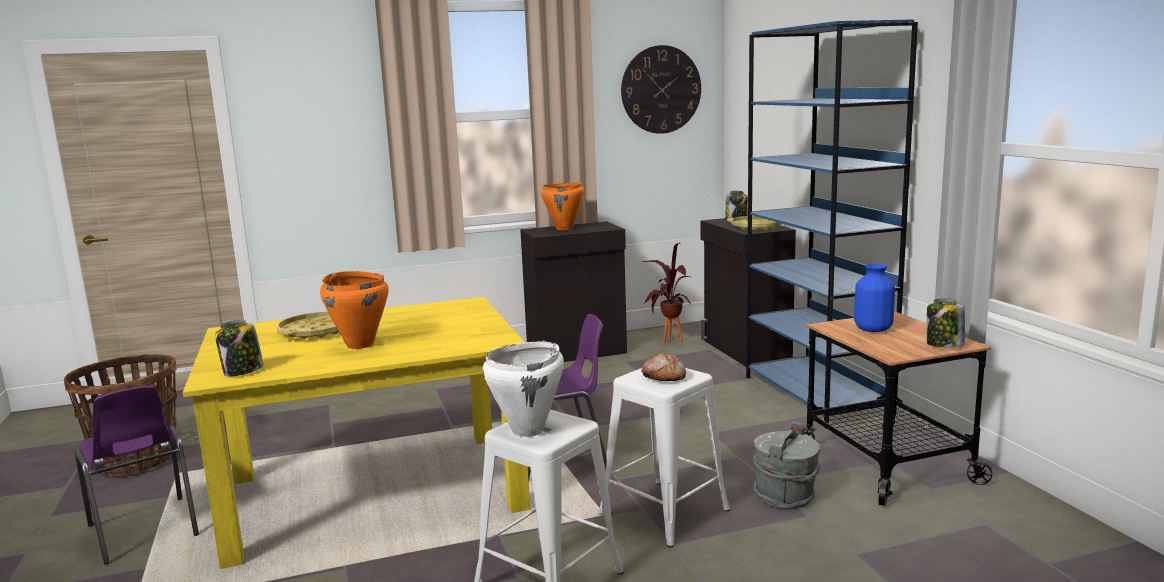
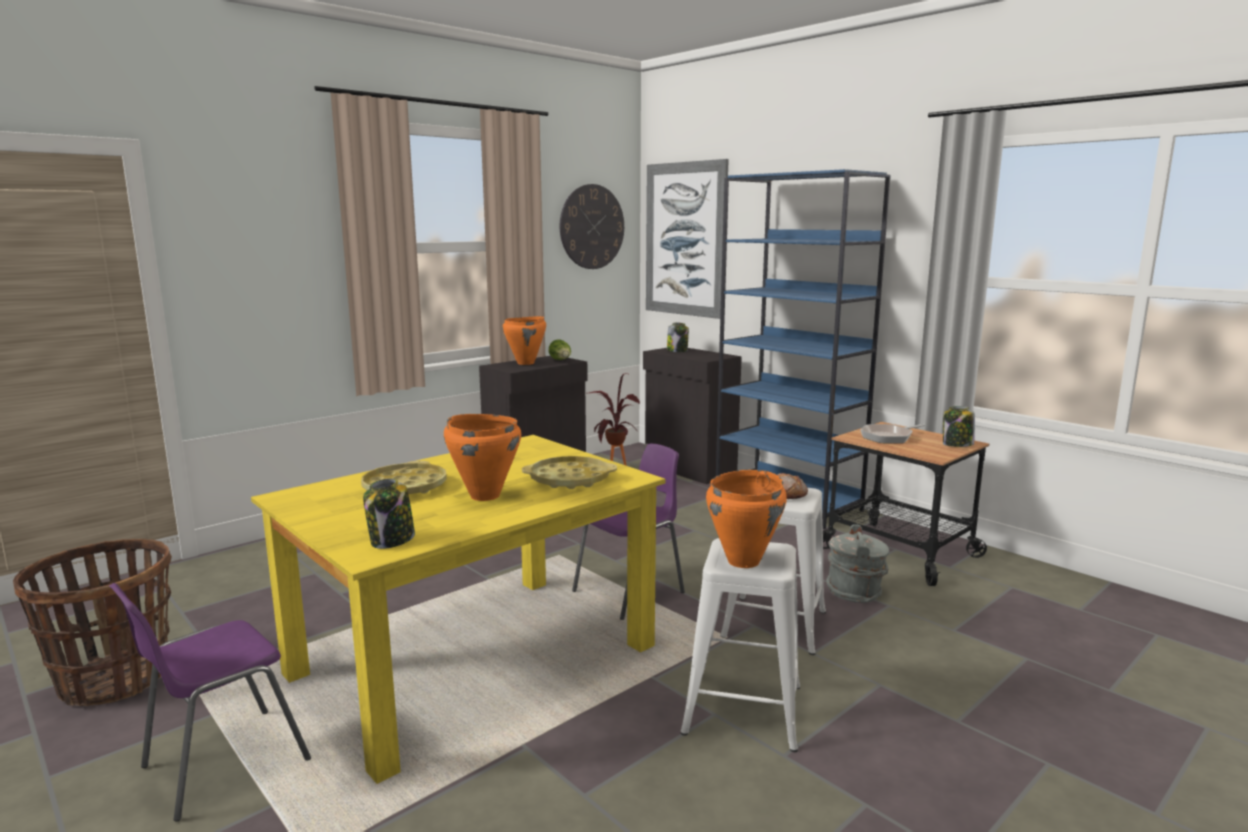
camera: 25 degrees left, 0 degrees up
(144, 531) = (221, 764): purple chair -> purple chair turned 105 degrees clockwise
(528, 431) = (744, 561): white cooking pot -> orange cooking pot
(601, 227) = (561, 360): none -> lettuce
(756, 100) = (685, 239): none -> picture
(756, 227) = (705, 355): yellow tray -> yellow tray (569, 479)
(873, 329) = (889, 437): blue vase -> frying pan

